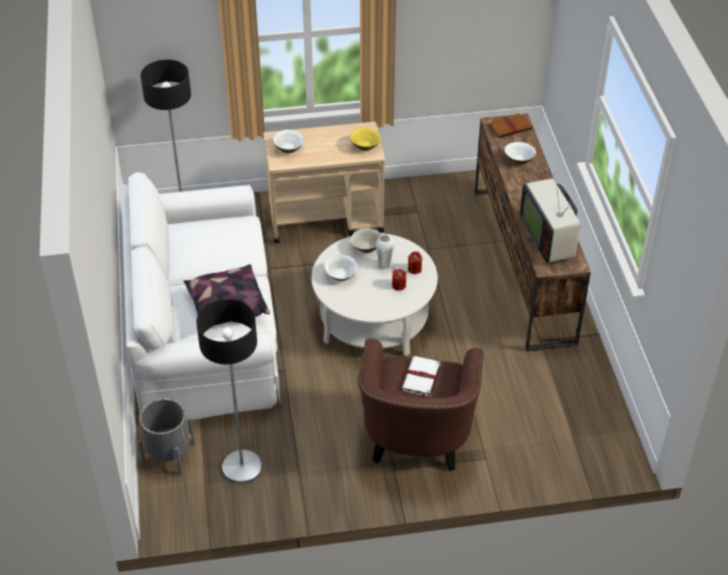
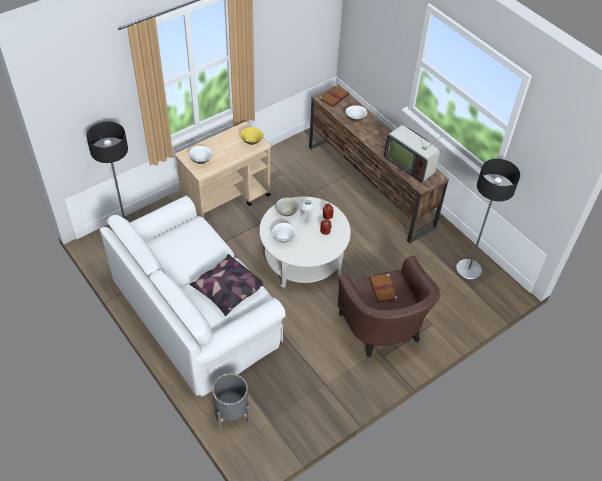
camera: 30 degrees left, 5 degrees up
(242, 467) = (287, 398): floor lamp -> floor lamp (468, 270)
(421, 378) = (383, 289): white book -> brown book

